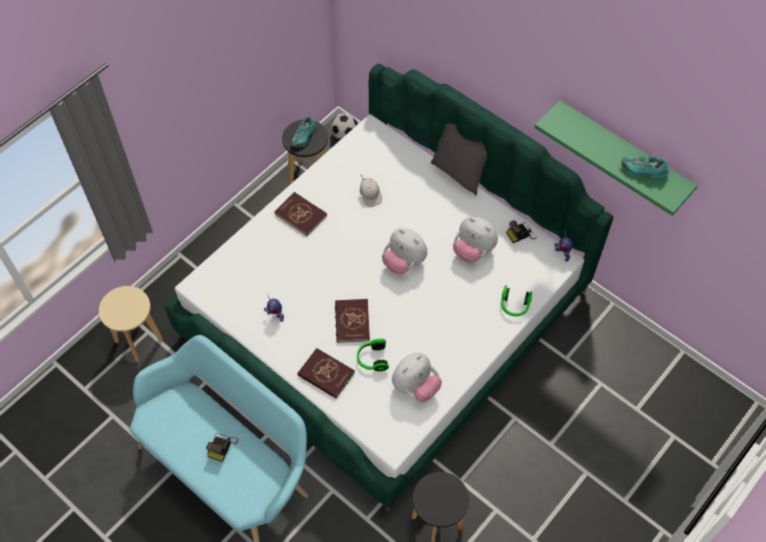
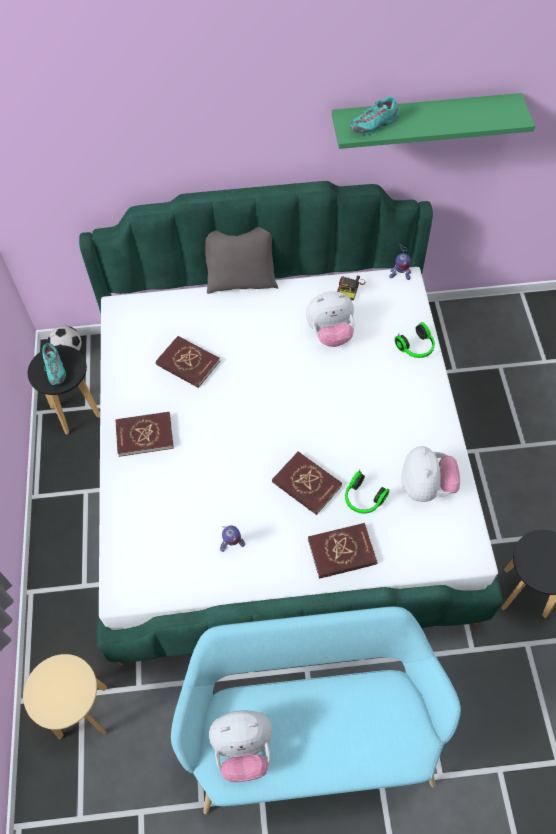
camera: 45 degrees left, 0 degrees up
(221, 446) = (326, 719): camera -> none
(370, 195) = (188, 363): white cap -> red book
(404, 262) = (287, 393): plush toy -> plush toy (243, 748)
(643, 171) = (471, 113): turquoise shoe -> turquoise shoe (374, 125)

